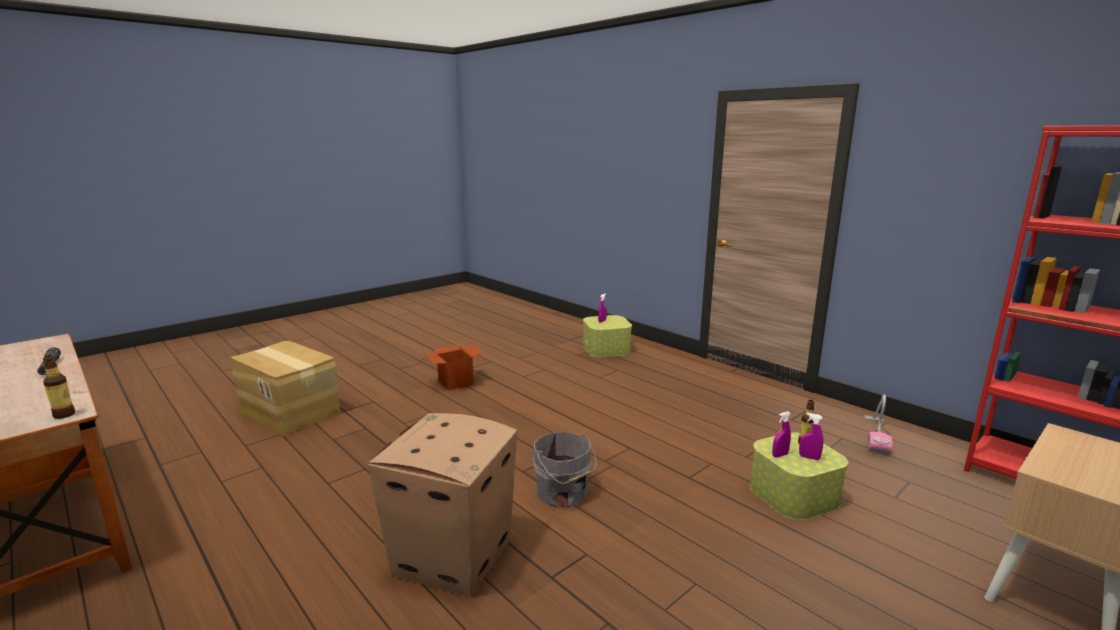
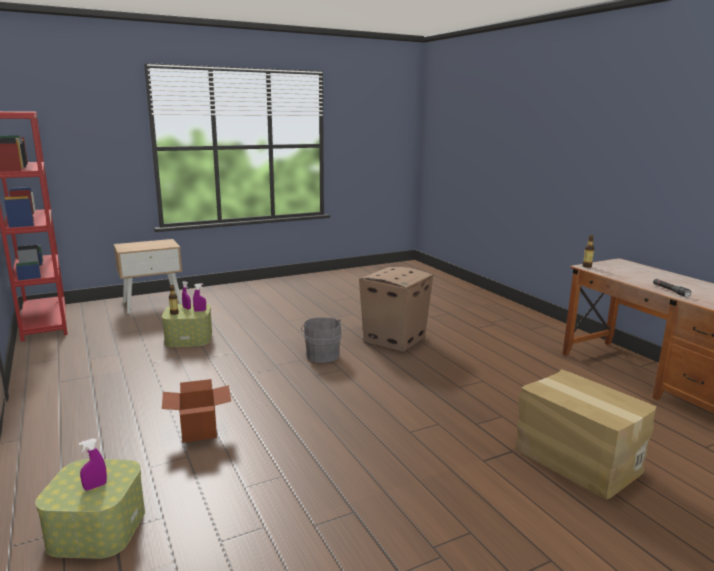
camera: 165 degrees left, 0 degrees up
(456, 382) = (380, 479): cardboard box -> cardboard box (199, 431)
(876, 435) = (60, 357): vacuum cleaner -> none

